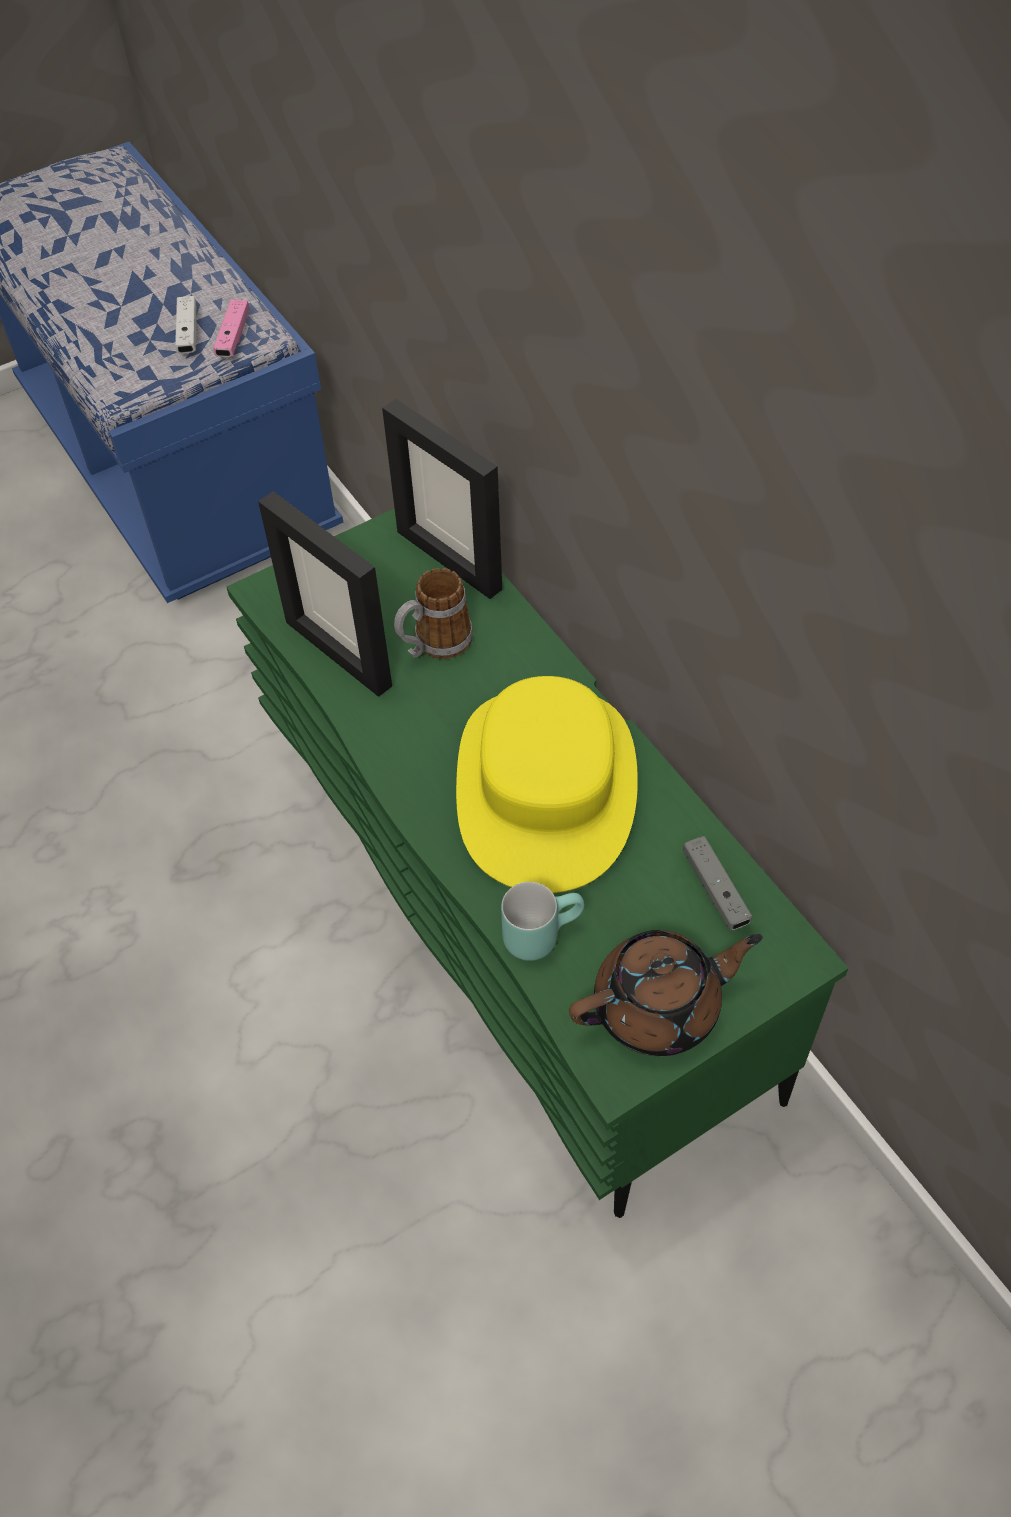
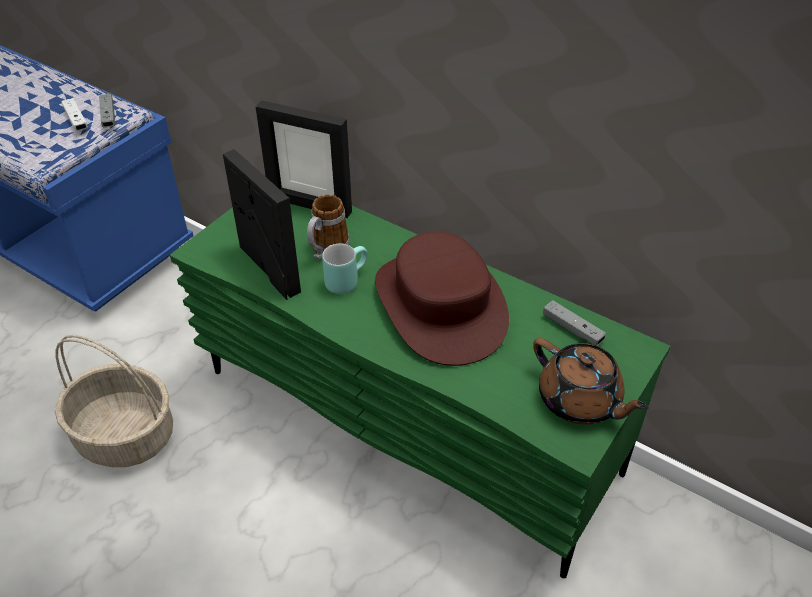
camera: 25 degrees left, 10 degrees down
(147, 798) = (126, 436): none -> basket
(233, 337) = (108, 116): pink game controller -> grey game controller
(340, 652) = (267, 270): picture frame -> picture frame turned 150 degrees counterclockwise
(540, 931) = (484, 384): turquoise mug -> turquoise mug (345, 280)
(546, 787) = (441, 305): yellow hat -> brown hat
(659, 1006) = (580, 401): brown teapot -> brown teapot turned 90 degrees clockwise

